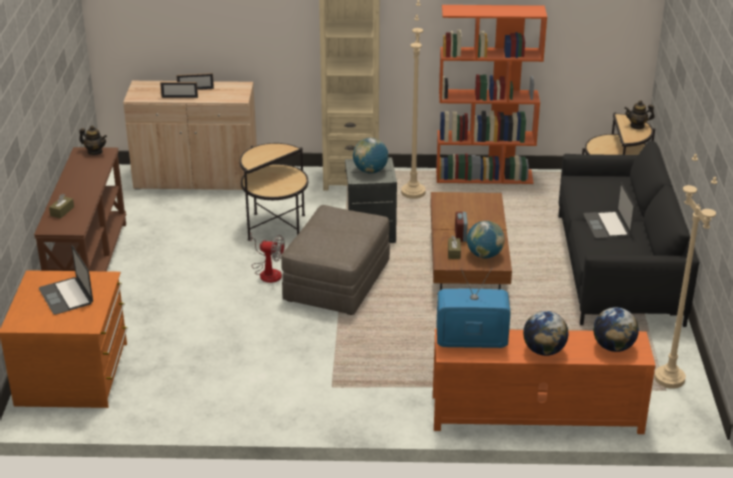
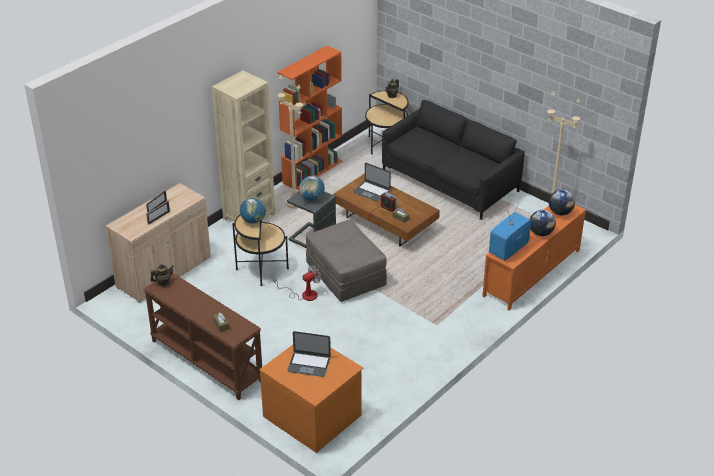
camera: 50 degrees left, 5 degrees up
(484, 255) = (415, 210): globe -> globe (253, 221)
(607, 225) = (452, 158): laptop -> laptop (371, 191)

